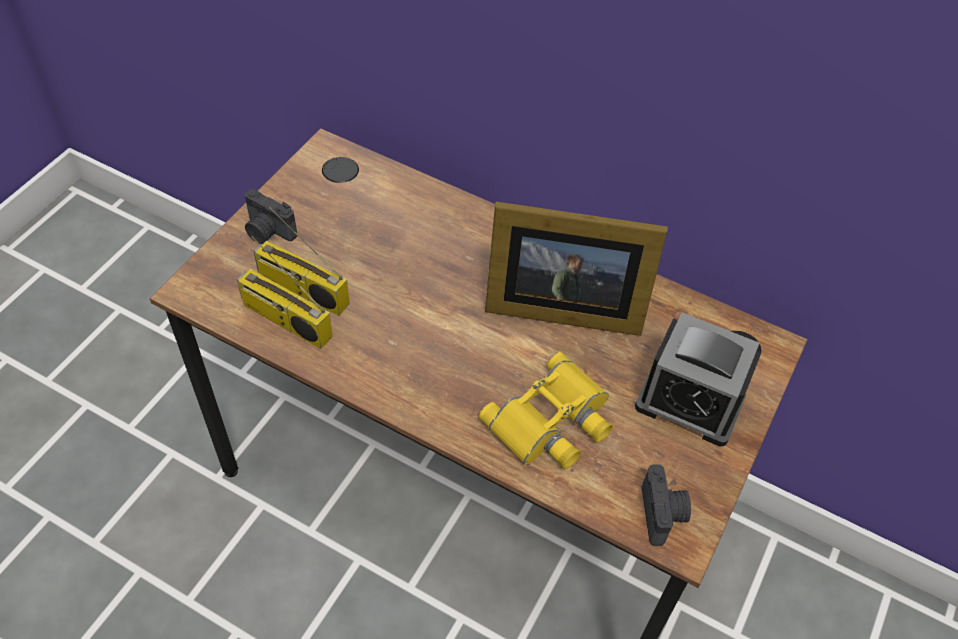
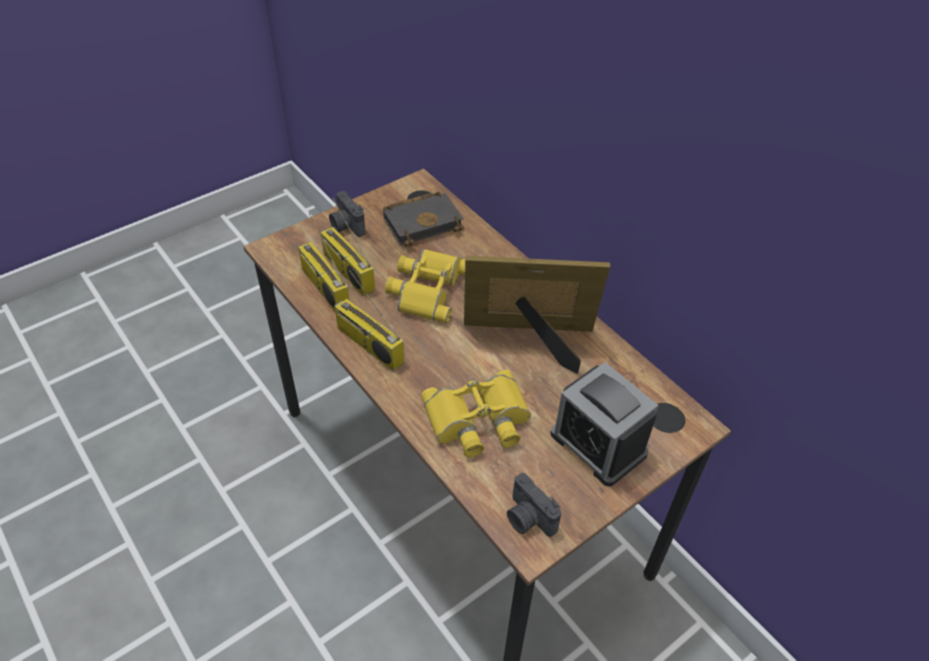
camera: 25 degrees right, 5 degrees down
(359, 198) = (423, 222): none -> black book
(379, 375) = (368, 344): none -> radio
(409, 282) = (426, 288): none -> yellow binoculars
(559, 305) = (532, 339): picture frame -> picture frame turned 150 degrees clockwise
(663, 514) = (528, 518): camera -> camera turned 120 degrees clockwise

